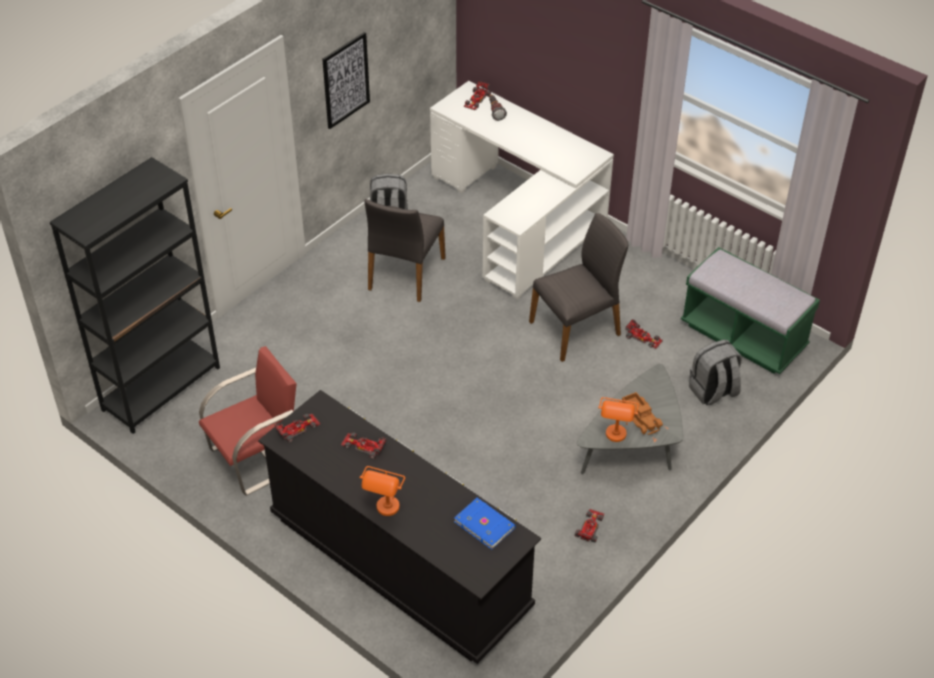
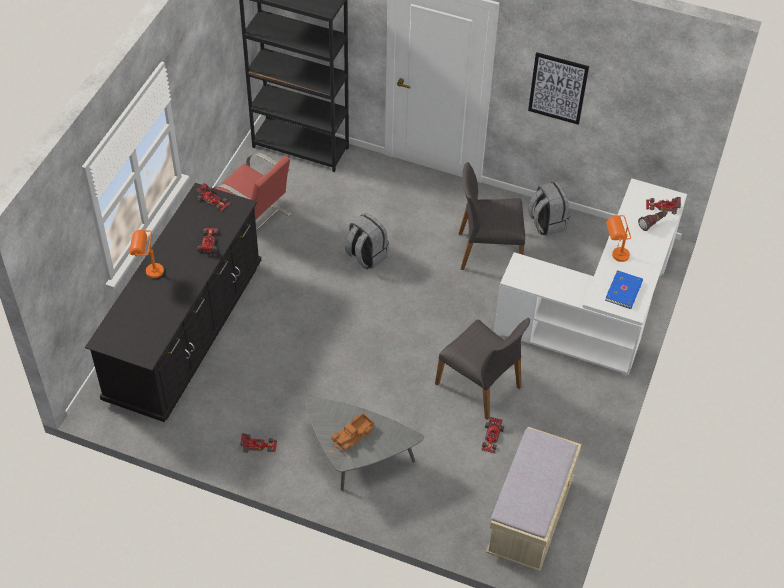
camera: 70 degrees right, 5 degrees up
(485, 524) = (155, 332): blue book -> blue book (624, 291)
(615, 439) = (321, 422): orange table lamp -> orange table lamp (614, 256)
(713, 392) = (447, 505): grey backpack -> grey backpack (366, 256)
(743, 336) = (530, 517): green bench -> beige bench

